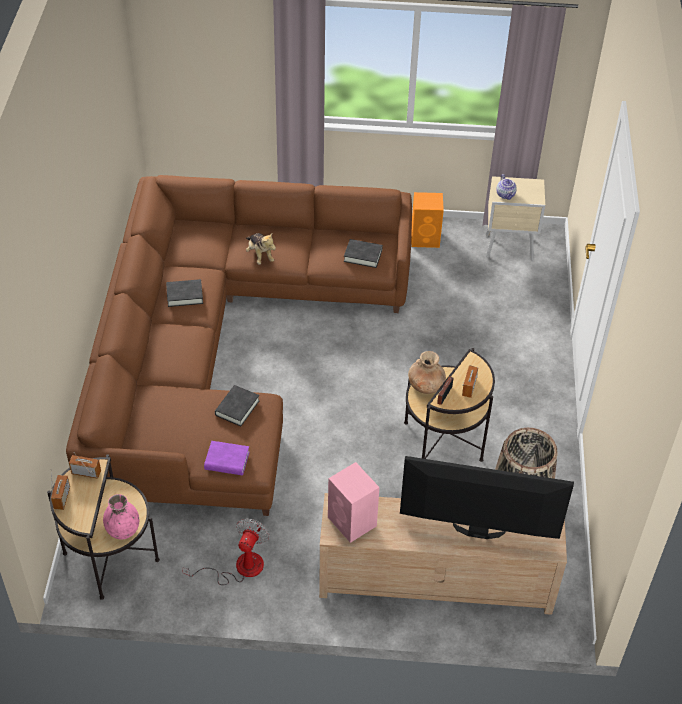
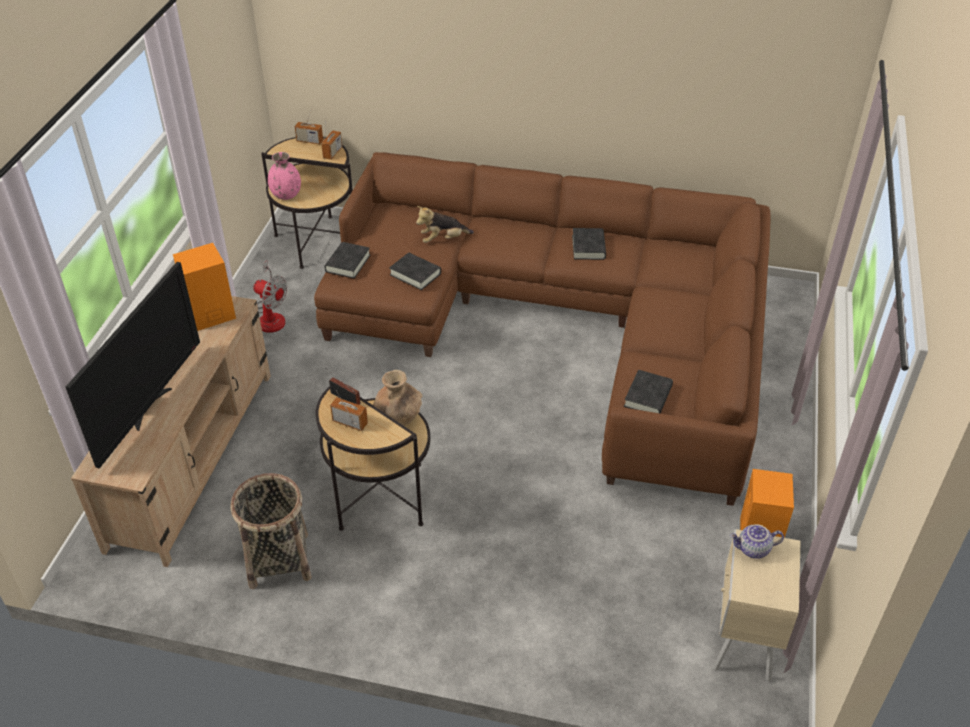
camera: 100 degrees right, 5 degrees down
(227, 461) = (348, 263): purple book -> black book
(260, 255) = (653, 307): plush toy -> plush toy (443, 239)
(352, 522) = (210, 314): pink speaker -> orange speaker

